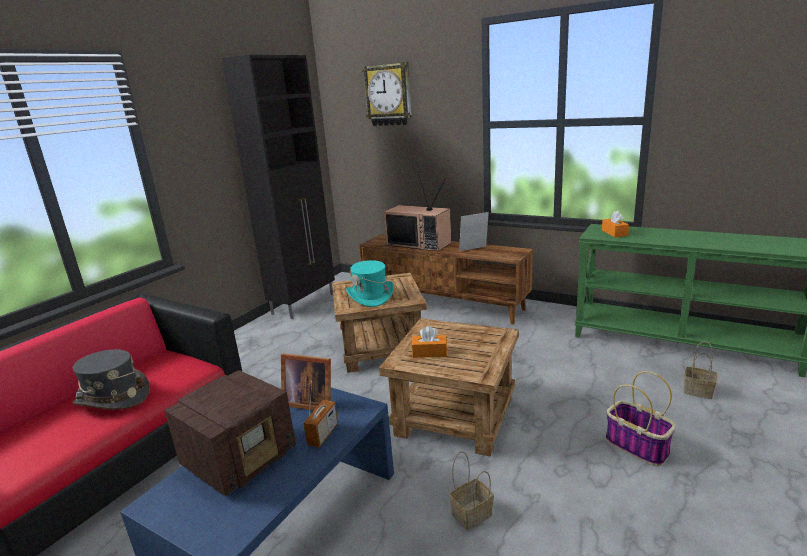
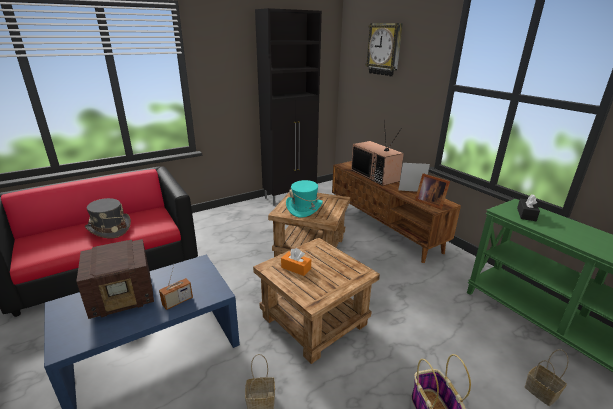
camera: 25 degrees right, 5 degrees up
(309, 402) = (194, 274): picture frame -> picture frame (429, 202)
(614, 233) = (526, 214): orange tissue box -> black tissue box

